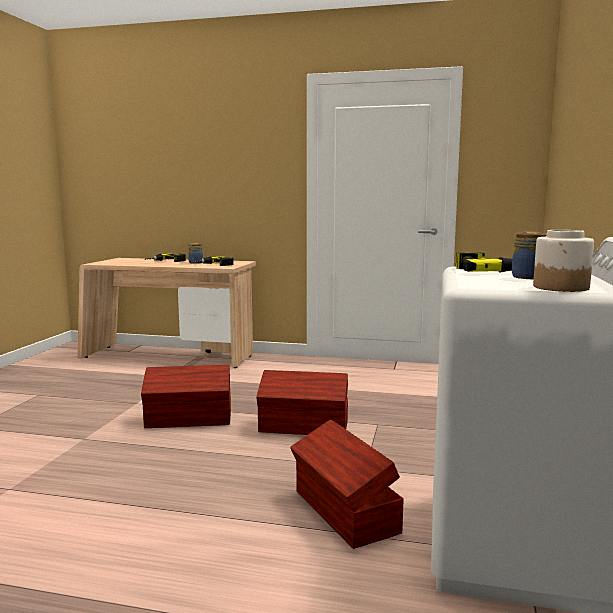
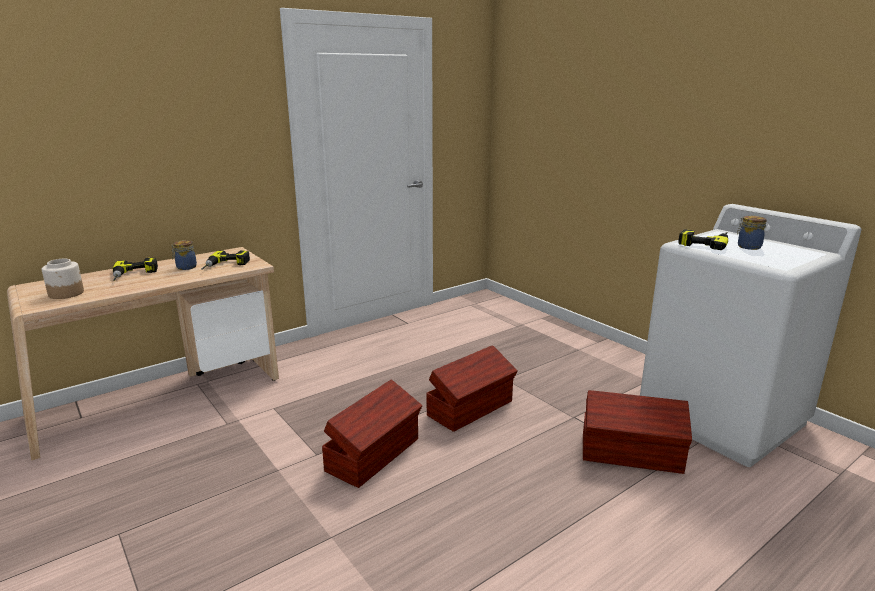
camera: 50 degrees left, 10 degrees up
(561, 288) = (802, 255): jar -> jar (66, 293)

